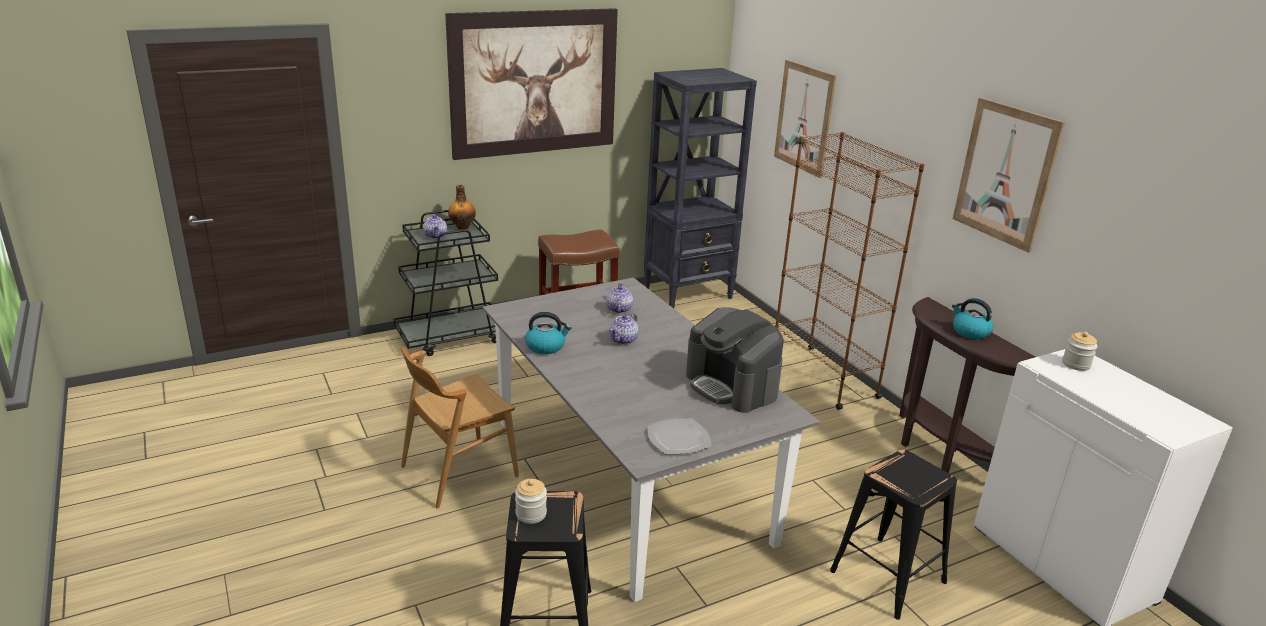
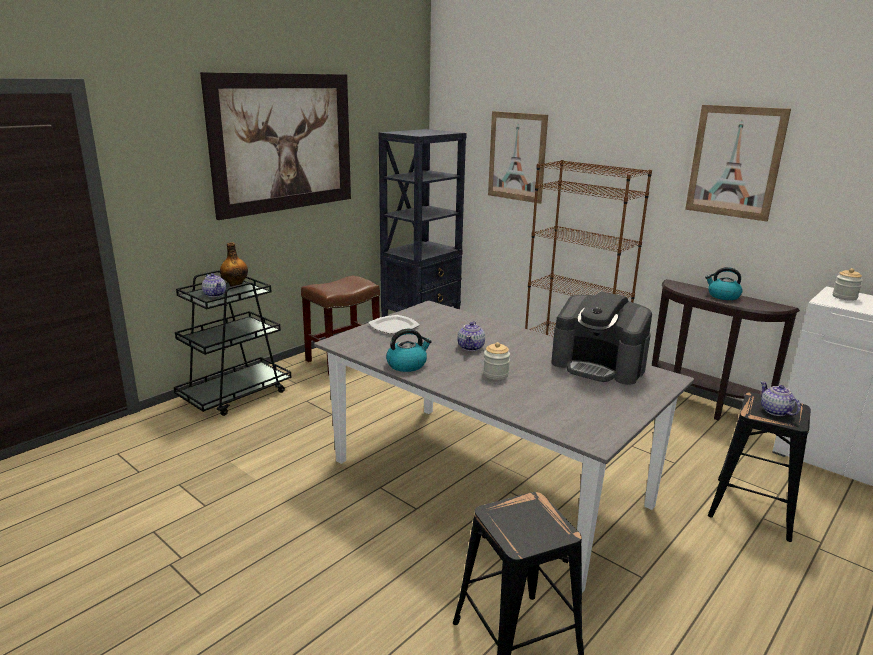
camera: 20 degrees left, 5 degrees down
(458, 471) = (324, 515): brown chair -> none
(531, 514) = (512, 526): jar -> jar (495, 374)
(618, 309) = (441, 325): teapot -> teapot (775, 411)
(677, 439) = (604, 417): plate -> plate (393, 326)

